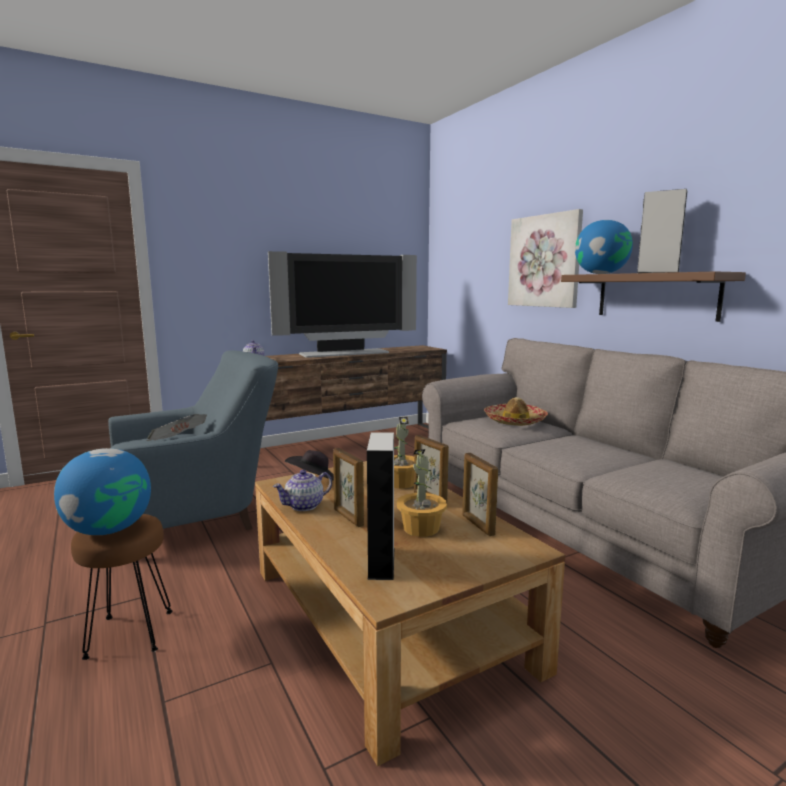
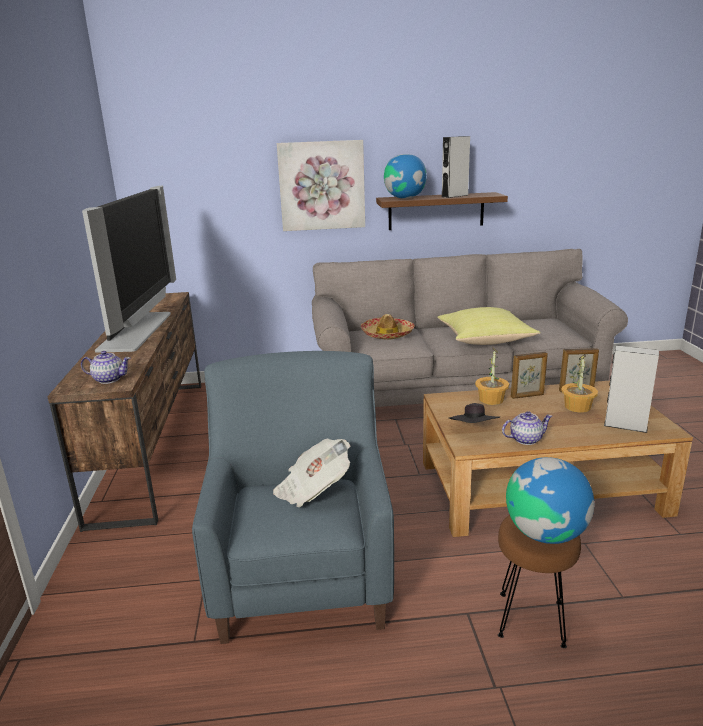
camera: 65 degrees left, 10 degrees up
(305, 506) = (525, 439): teapot -> teapot turned 90 degrees counterclockwise
(348, 517) = (553, 426): picture frame -> none
(579, 460) = (485, 340): none -> yellow pillow

